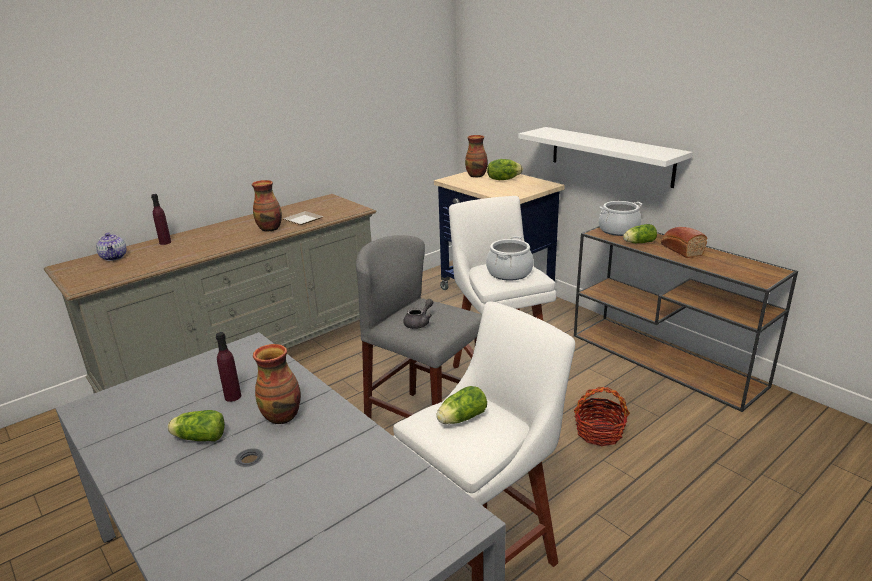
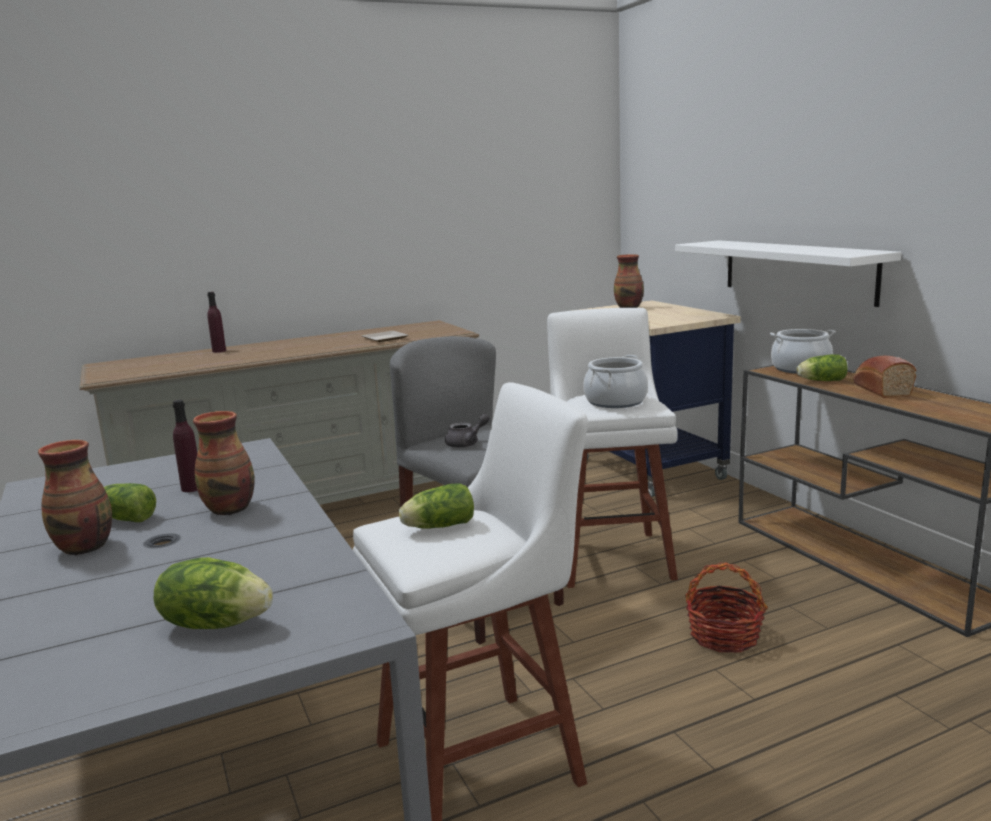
camera: 15 degrees right, 10 degrees down
(114, 257) = (156, 359): teapot -> none
(270, 229) = (341, 344): vase -> vase (86, 547)
(503, 179) = (661, 310): lettuce -> lettuce (216, 623)

